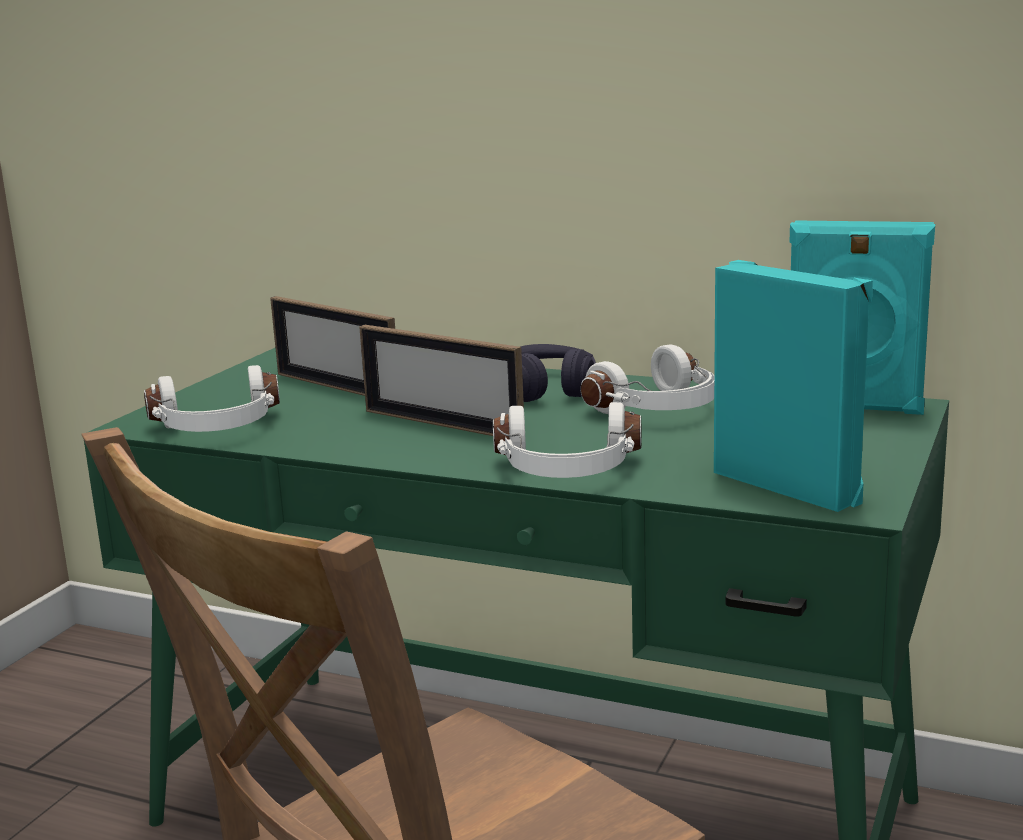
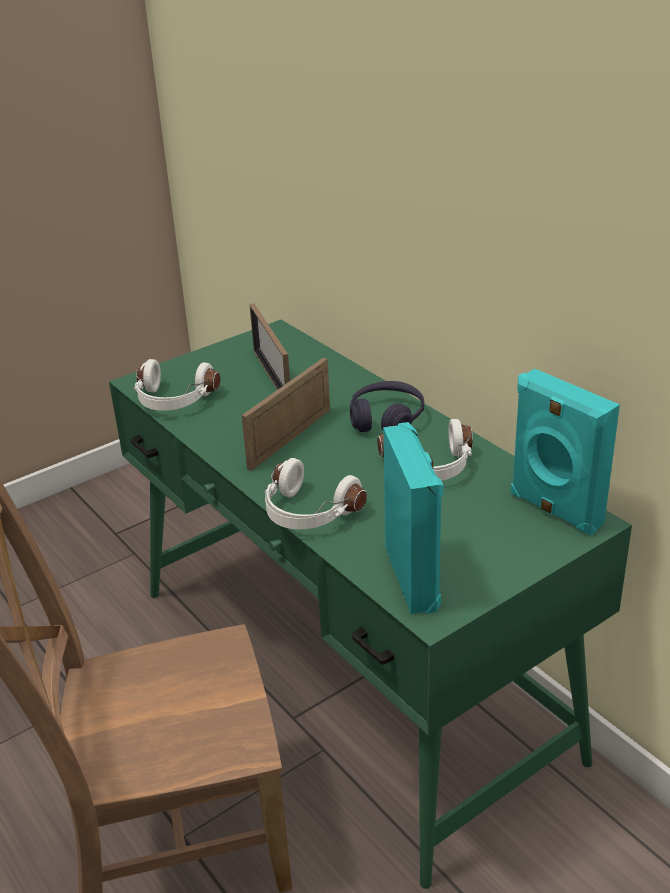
camera: 30 degrees right, 15 degrees up
(442, 424) = (290, 438): picture frame -> picture frame turned 60 degrees clockwise

